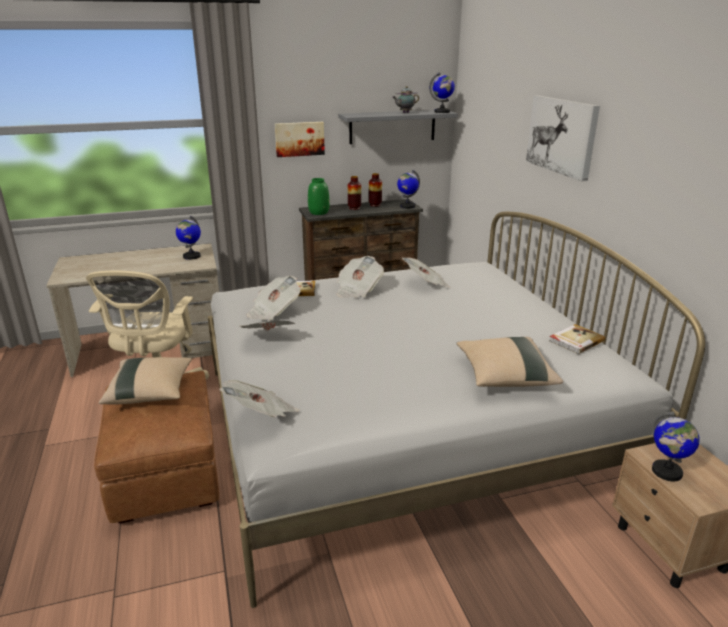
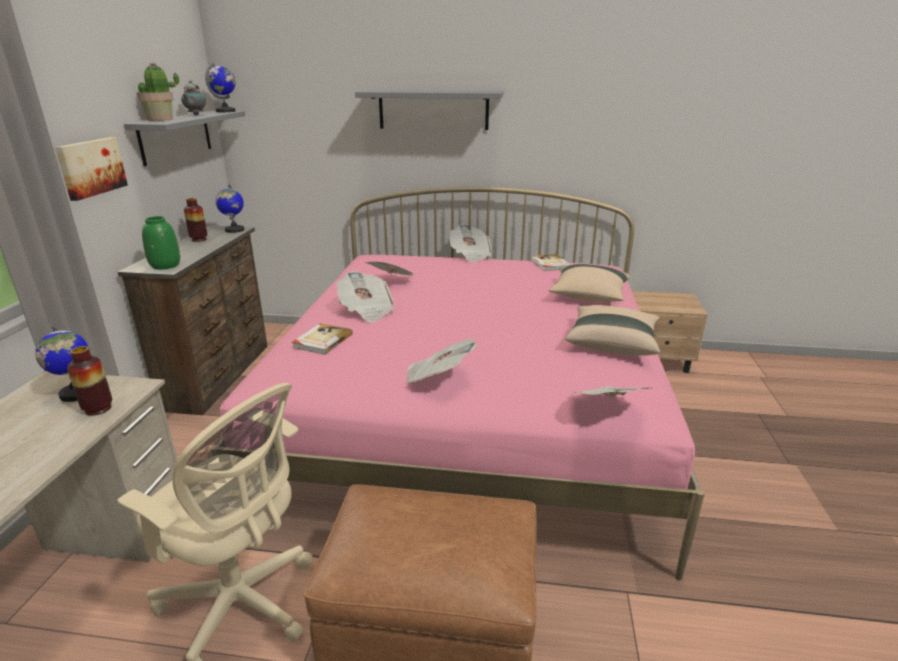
camera: 65 degrees left, 0 degrees up
(150, 393) = (395, 534): beige pillow -> beige pillow (612, 343)
(273, 311) = (367, 363): newspaper -> newspaper (470, 255)
(354, 208) = (189, 249): vase -> vase (98, 409)
(366, 113) = (161, 120): none -> potted plant
(404, 428) = (470, 416): white bed -> pink bed
(562, 136) = (433, 110): picture -> grey shelf
(666, 472) = (665, 307): globe -> none

